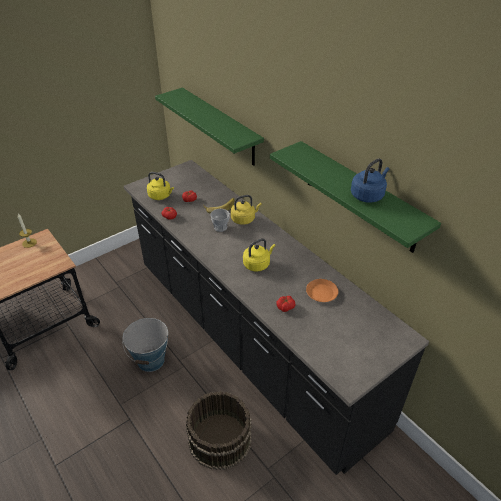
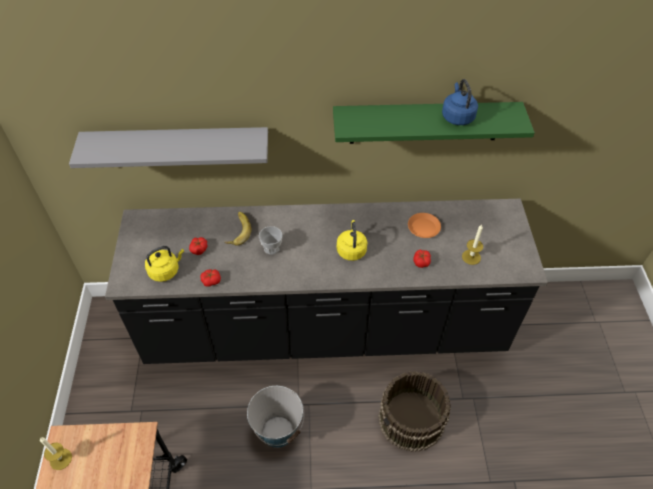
camera: 55 degrees left, 10 degrees up
(220, 126) = (178, 147): green shelf -> grey shelf
(244, 219) = (276, 223): yellow kettle -> none
(322, 335) = (471, 257): none -> candle

